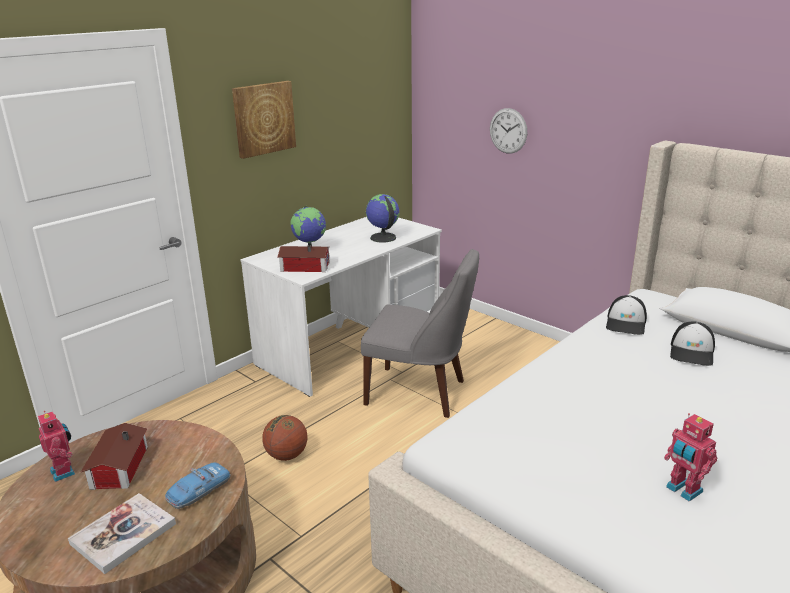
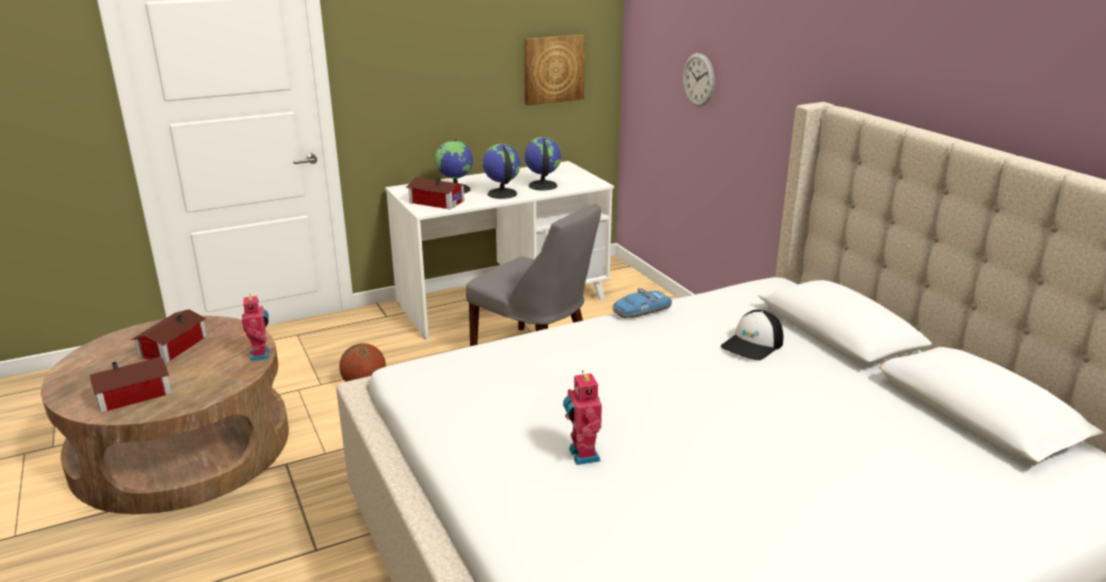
camera: 20 degrees right, 0 degrees up
(64, 471) = (131, 341): toy robot -> toy robot (261, 355)
(123, 534) = (136, 394): book -> toy house
(199, 491) = (217, 377): toy car -> toy car (641, 311)
(263, 118) = (422, 43): picture -> picture (553, 69)
(355, 250) = (501, 194): none -> globe
(626, 323) = (713, 306): cap -> none

